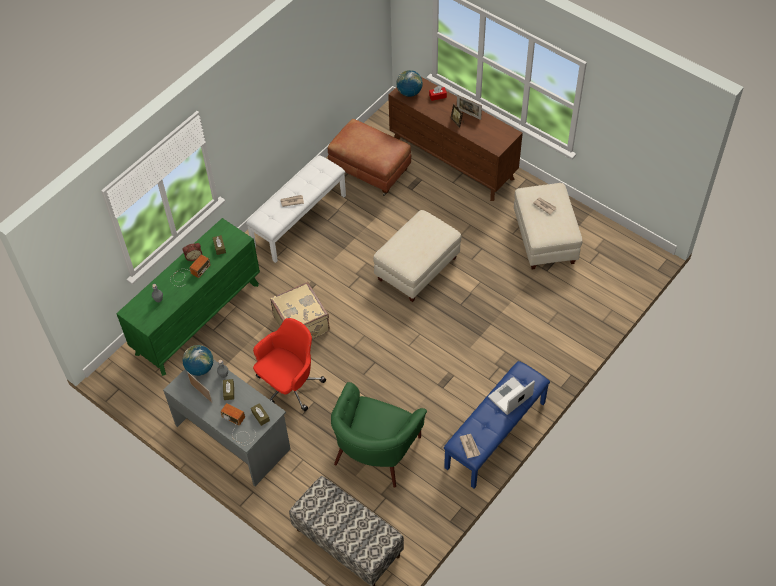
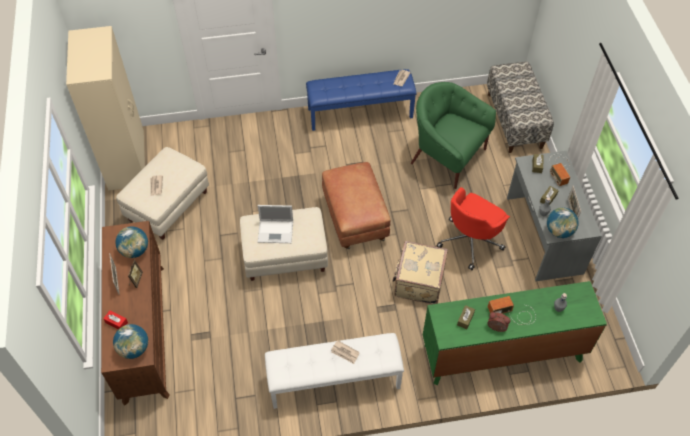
camera: 140 degrees left, 0 degrees up
(289, 385) = (470, 241): red office chair -> red office chair turned 45 degrees counterclockwise
(370, 171) = (221, 381): brown ottoman -> brown ottoman (354, 219)
(376, 450) = (447, 156): green armchair -> green armchair turned 120 degrees counterclockwise
(481, 135) = (135, 250): none -> globe
(509, 397) = (344, 86): laptop -> laptop (276, 231)
(620, 246) = (127, 161): none -> beige wardrobe

